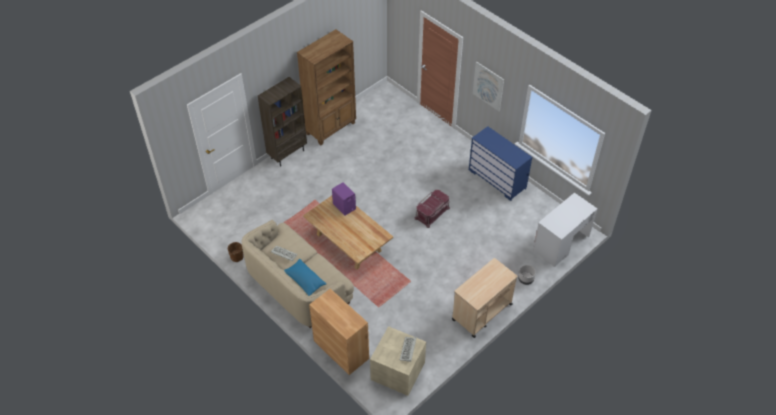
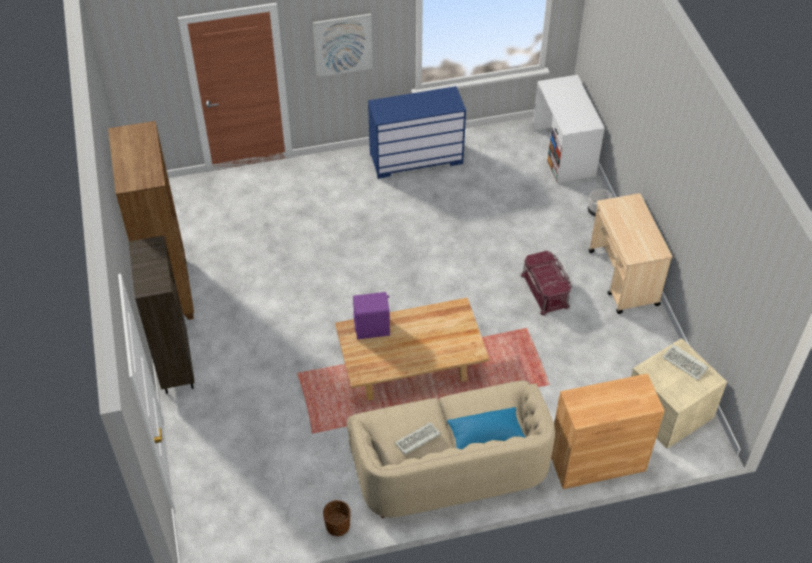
camera: 60 degrees left, 0 degrees up
(432, 213) = (425, 250): red storage box -> red storage box (545, 290)

